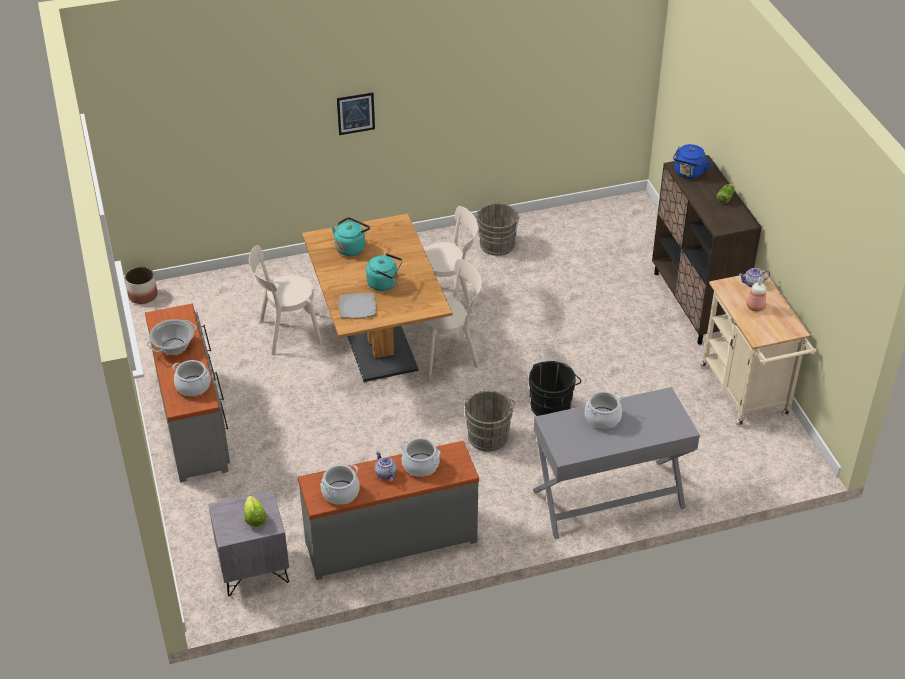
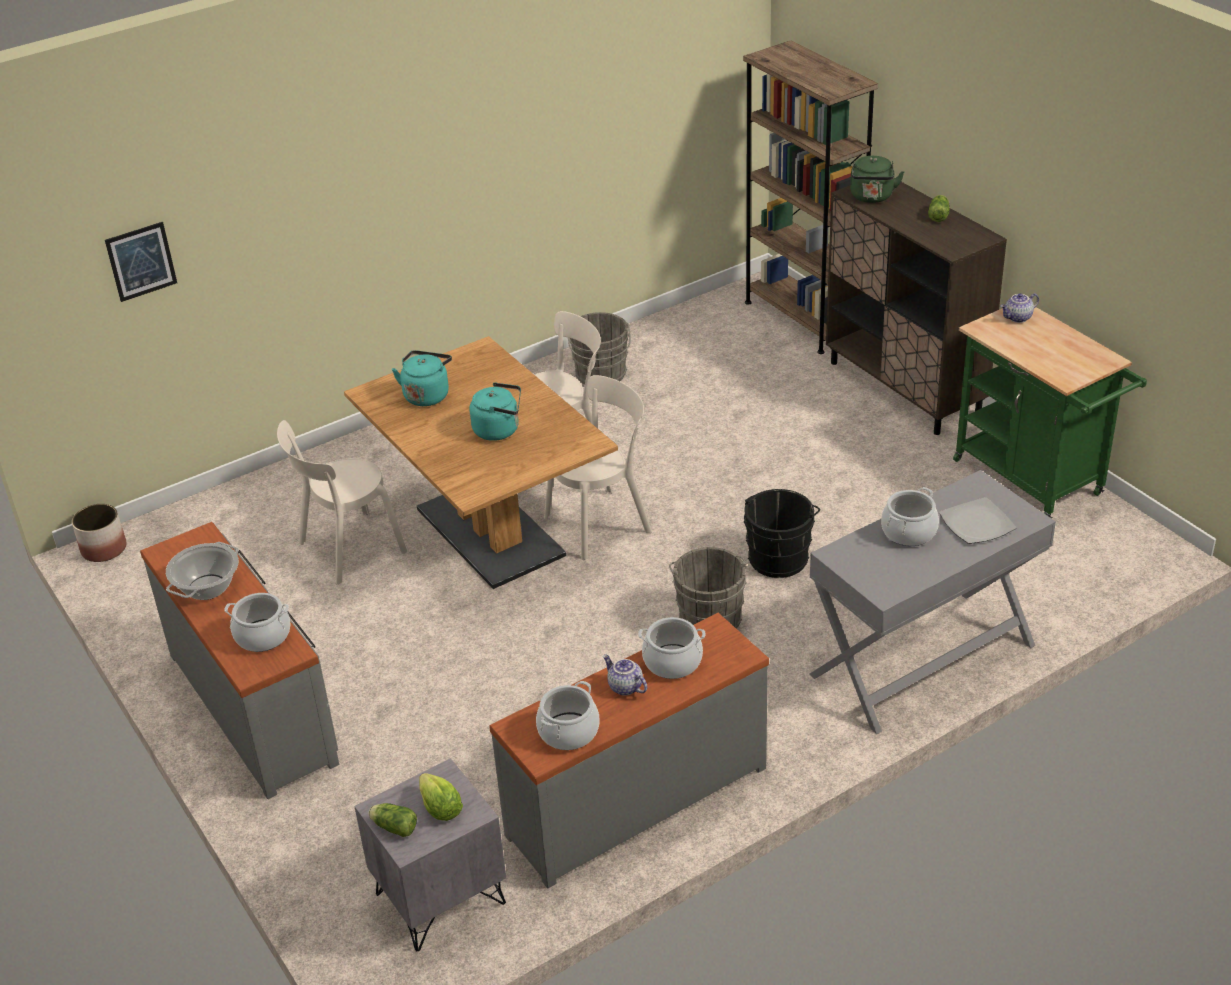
camera: 15 degrees left, 5 degrees down
(224, 522) = (393, 827): none -> lettuce
(355, 113) = (379, 206): picture -> picture (141, 261)
(357, 307) = (474, 468): plate -> plate (977, 523)
(651, 235) = (802, 319): none -> brown bookcase
(688, 173) = (872, 197): blue kettle -> green kettle
(747, 394) = (1034, 481): beige cart -> green cart
(754, 306) = (1037, 344): bottle -> none

